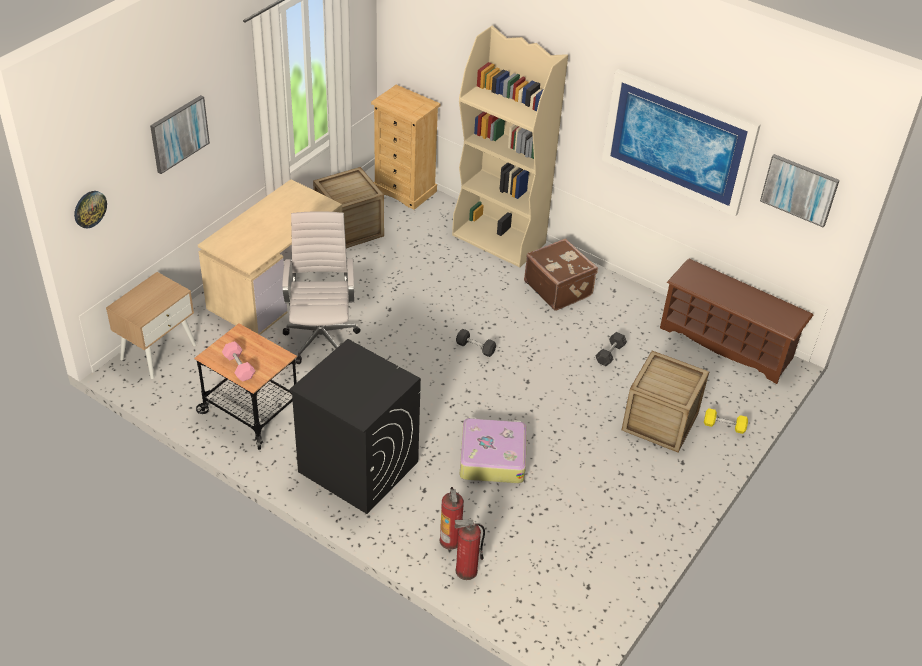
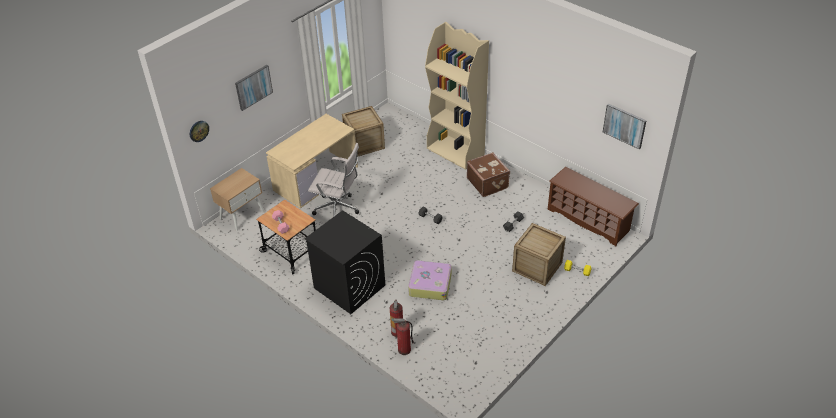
camera: 10 degrees right, 0 degrees up
(321, 338) = (338, 209): white office chair -> white office chair turned 105 degrees clockwise
(405, 190) = (402, 120): beige dresser -> none
(678, 141) = (554, 94): picture -> none

